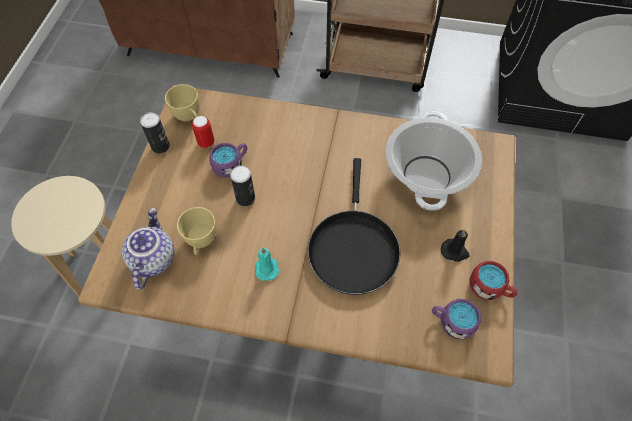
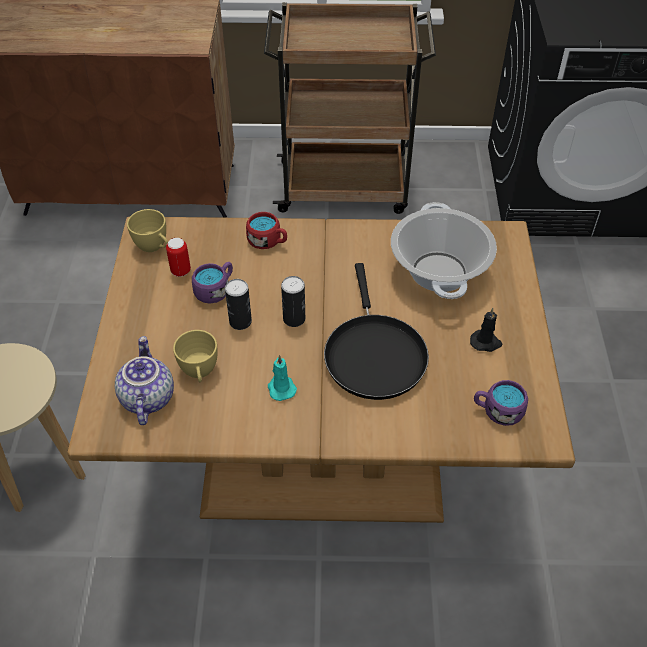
camera: 10 degrees left, 10 degrees down
(160, 146) = (127, 281): can -> can (294, 319)
(490, 288) = (531, 372): red mug -> red mug (268, 241)

